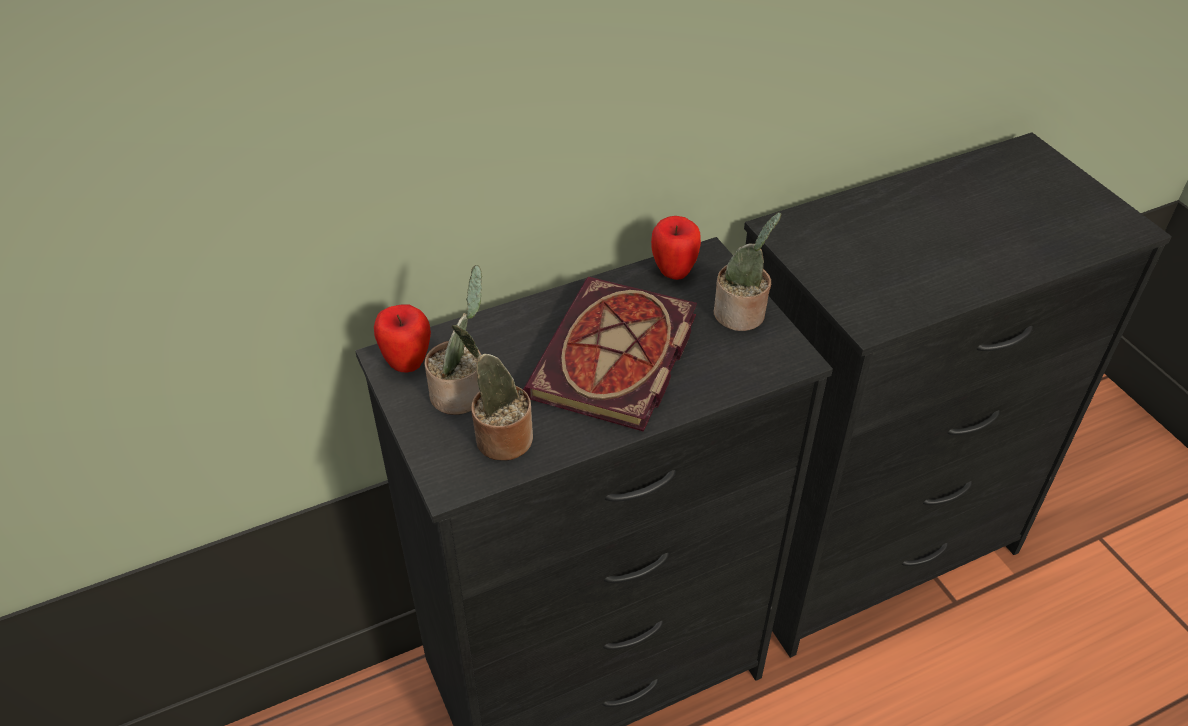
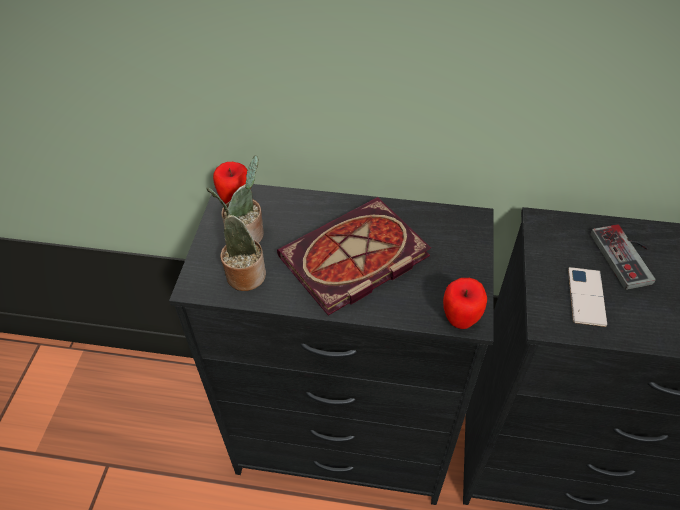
camera: 35 degrees right, 5 degrees up
(673, 272) = (442, 219): apple -> apple (460, 319)
(742, 316) = (461, 271): potted plant -> none
(881, 282) = (586, 296): none -> phone
(886, 225) = (628, 256): none -> game controller

